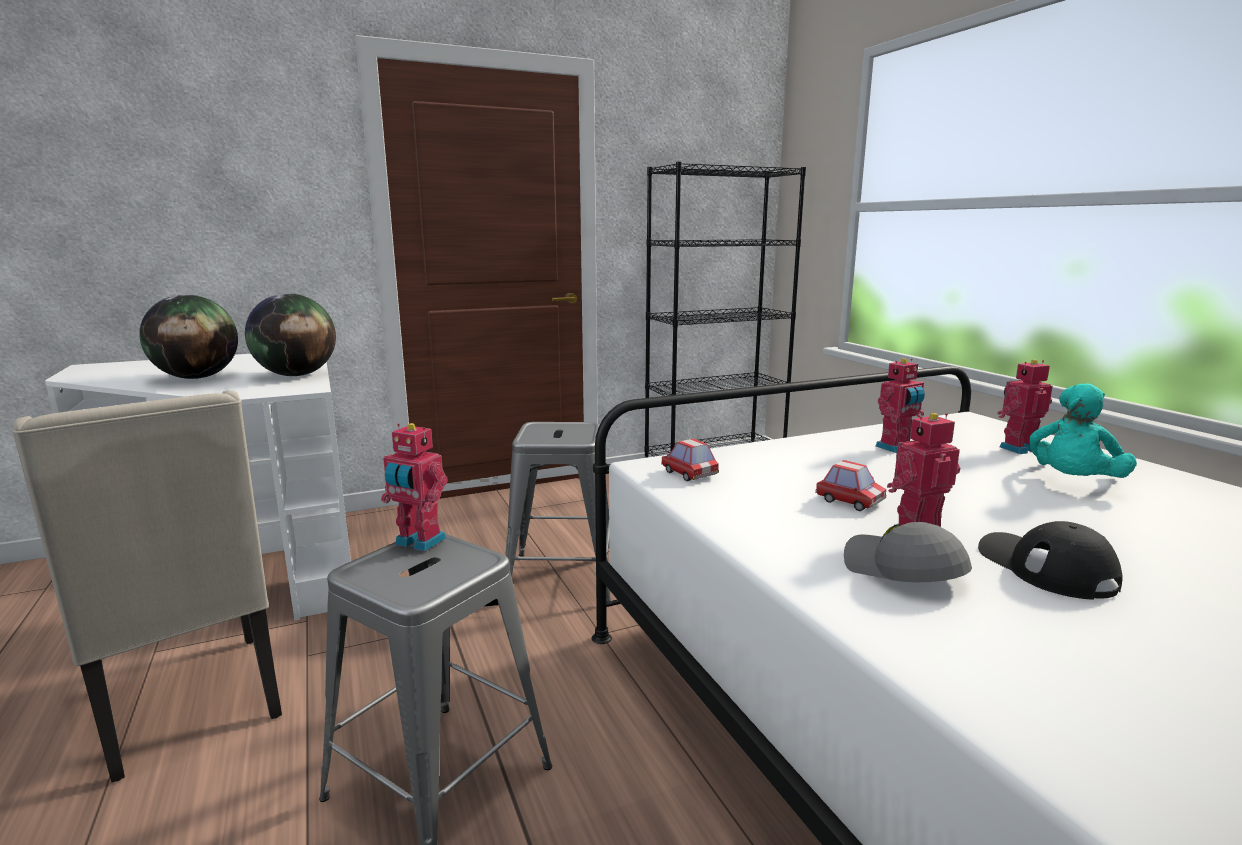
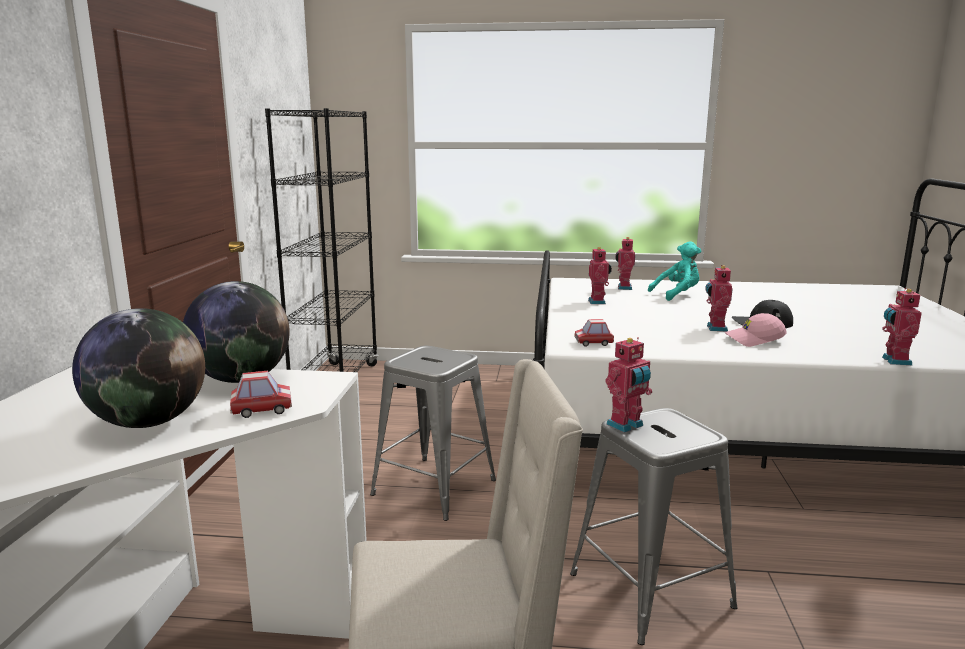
camera: 60 degrees left, 0 degrees up
(849, 501) = (668, 327): toy car -> toy car (262, 409)
(901, 571) = (754, 340): grey cap -> pink cap
(1044, 761) = (894, 361): none -> toy robot
(1072, 483) = (677, 295): turquoise plush toy -> turquoise plush toy turned 90 degrees counterclockwise

